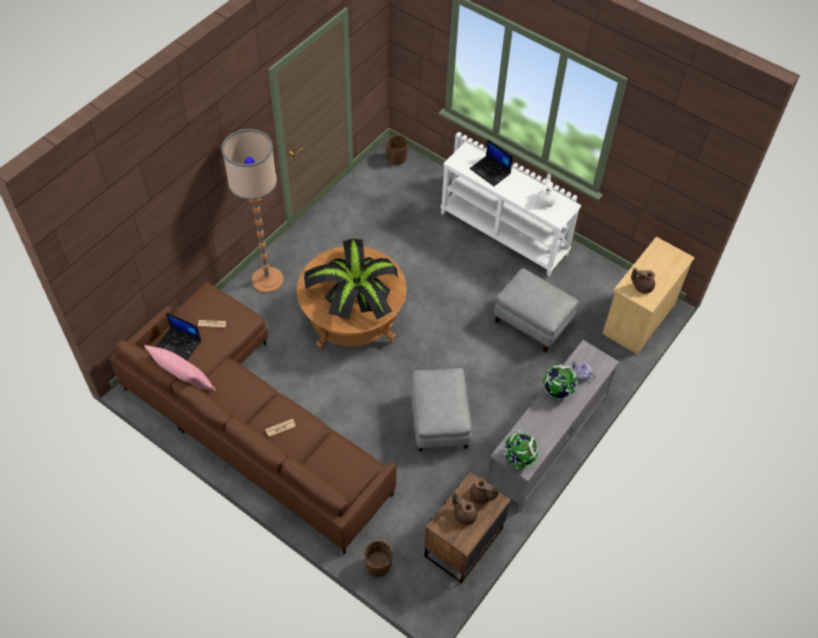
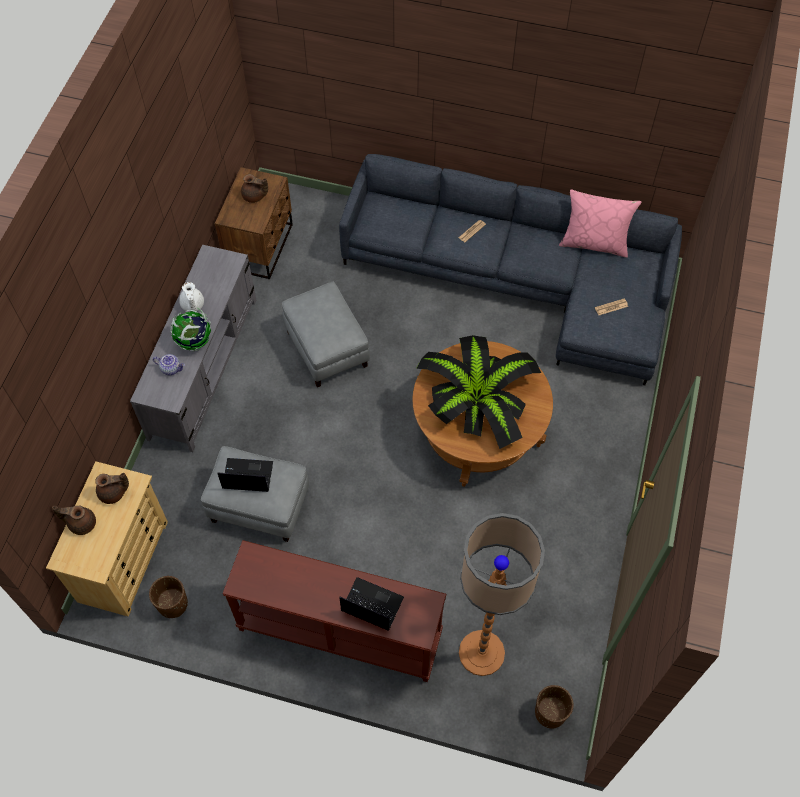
camera: 160 degrees right, 5 degrees up
(179, 344) = (628, 275): laptop -> laptop (247, 476)
(250, 422) = (519, 281): brown sofa -> grey sofa
(267, 280) = (606, 443): floor lamp -> floor lamp (481, 653)
(378, 565) = (331, 205): brown planter -> brown planter (173, 604)
(481, 496) = (243, 216): brown teapot -> brown teapot (81, 523)
(504, 233) = (339, 632): white console table -> brown console table
(518, 458) = (217, 261): globe -> none
(545, 200) = (275, 581): white teapot -> white teapot (192, 305)

